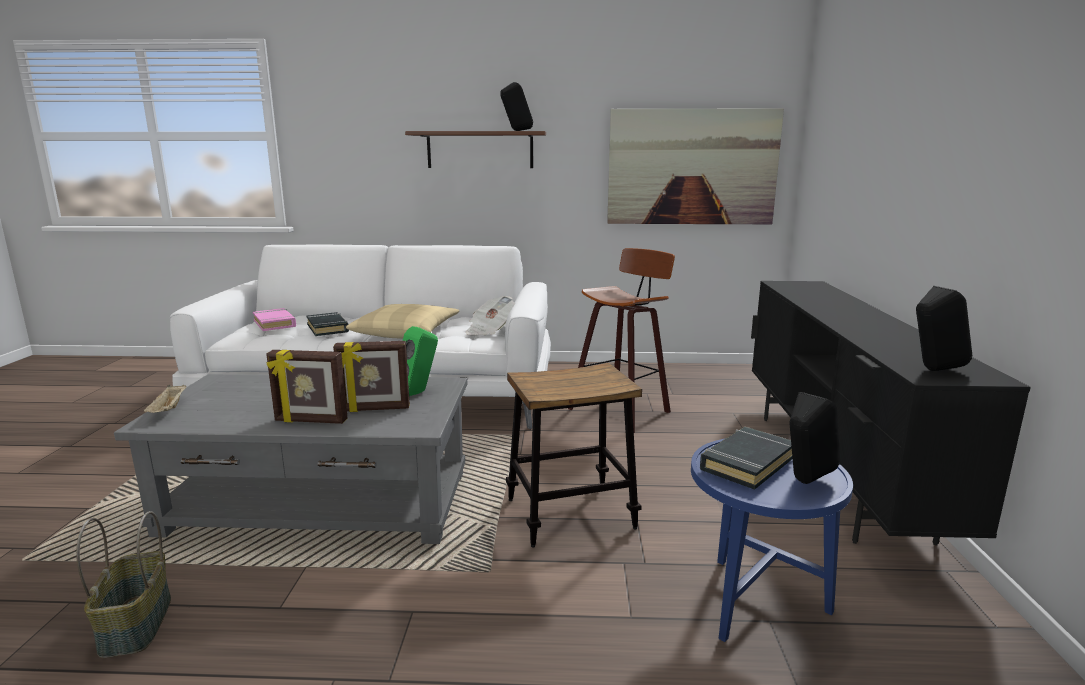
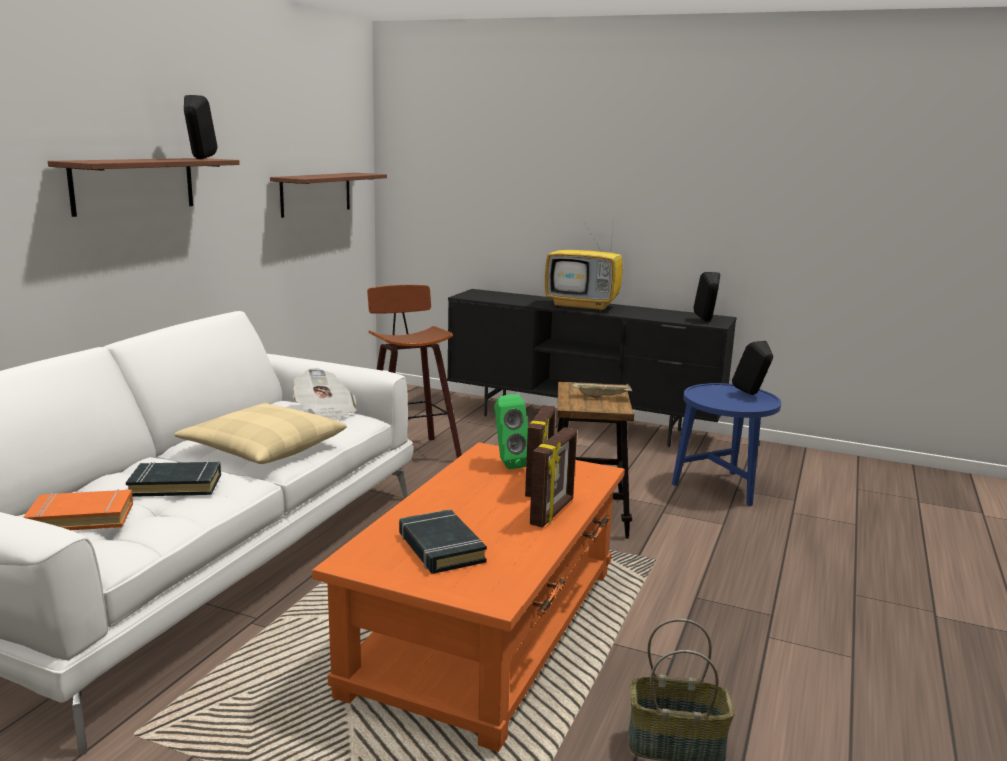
camera: 70 degrees left, 0 degrees up
(169, 410) = (455, 588): beige tray -> beige tray (602, 397)
(275, 323) = (81, 517): pink book -> orange book
(321, 503) = (488, 628): grey coffee table -> orange coffee table
(692, 167) = (316, 194): picture -> shelf
(747, 463) = (723, 398): black book -> black book (440, 548)
(850, 316) = (584, 306): none -> television

